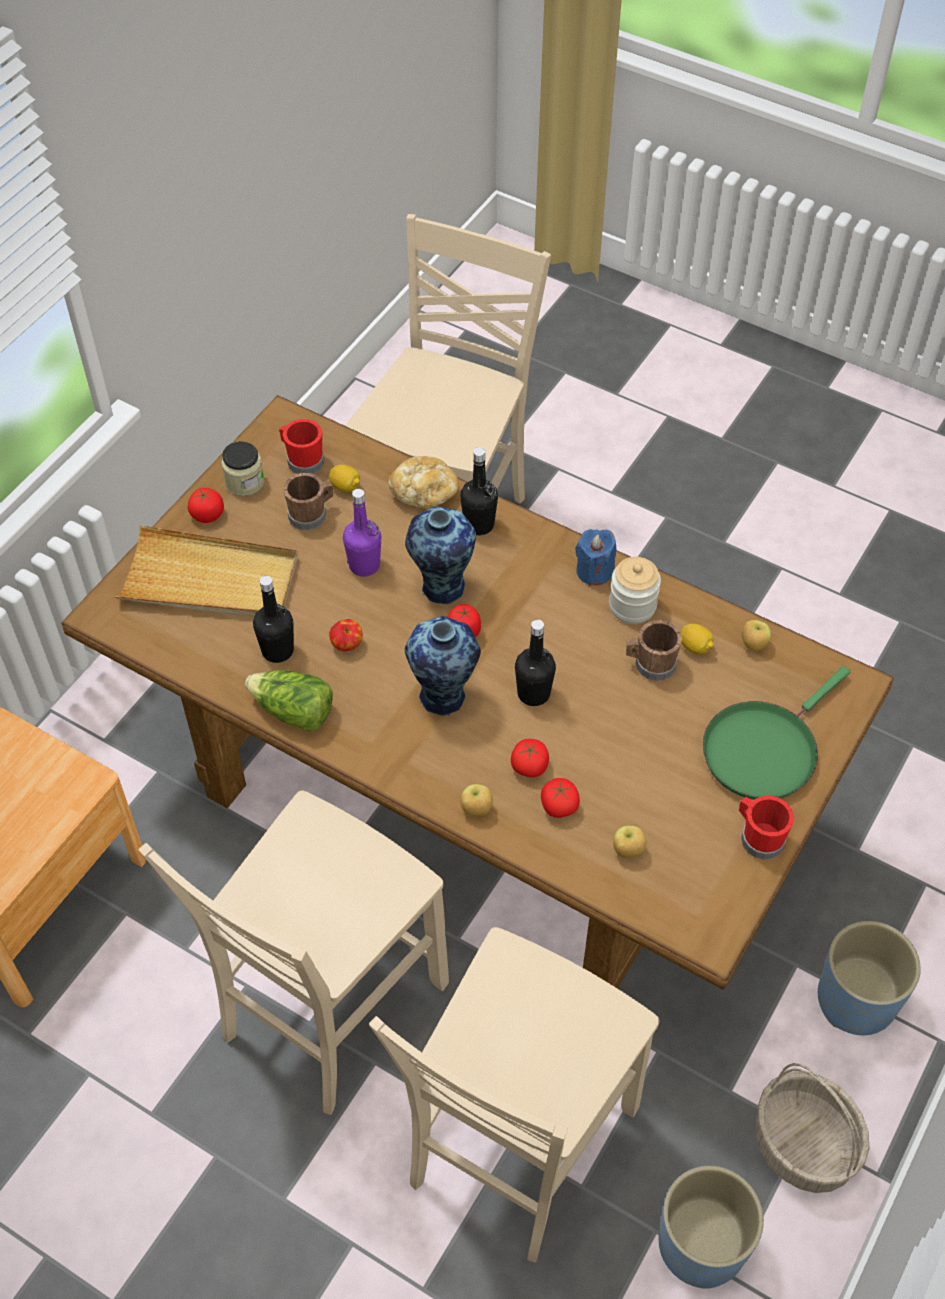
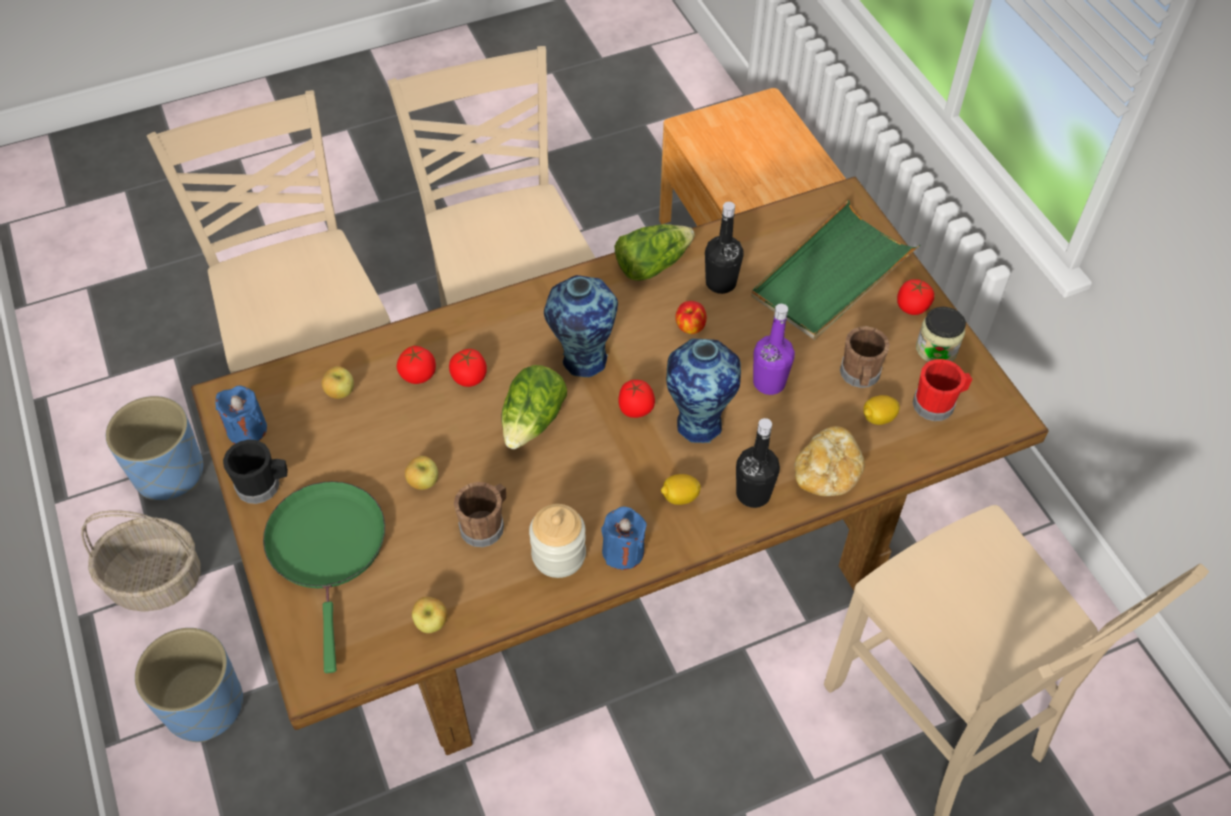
camera: 125 degrees right, 0 degrees up
(210, 580) = (832, 276): beige tray -> green tray
(476, 809) = (465, 323): apple -> apple (423, 482)
(533, 693) = (533, 421): black bottle -> lettuce
(695, 647) = (471, 573): lemon -> lemon (679, 497)
(724, 893) = (247, 429): none -> blue candle
(758, 837) = (263, 485): red mug -> black mug

